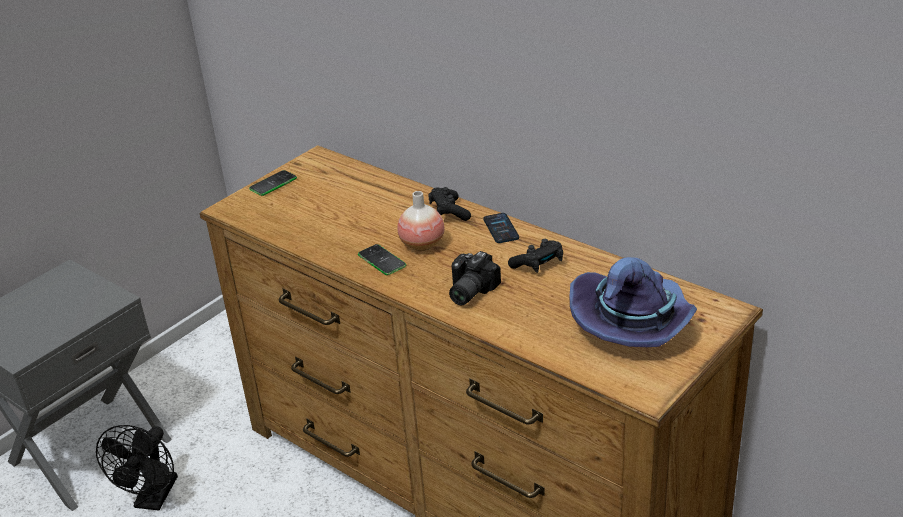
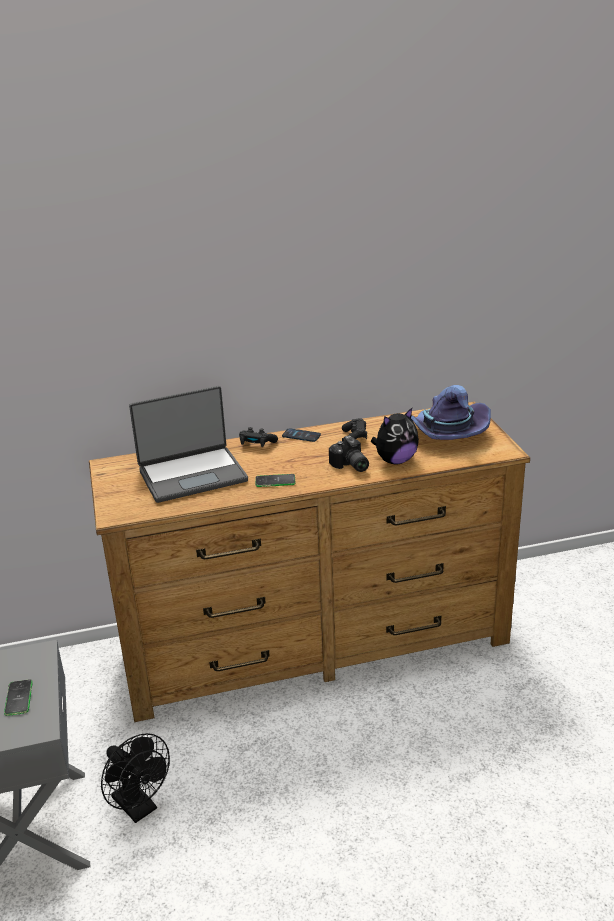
camera: 55 degrees left, 5 degrees down
(273, 184) = (112, 490): phone -> phone (18, 698)
(344, 208) = (192, 475): none -> laptop
(422, 244) = (278, 463): vase -> none
(517, 316) = (395, 460): none -> plush toy

